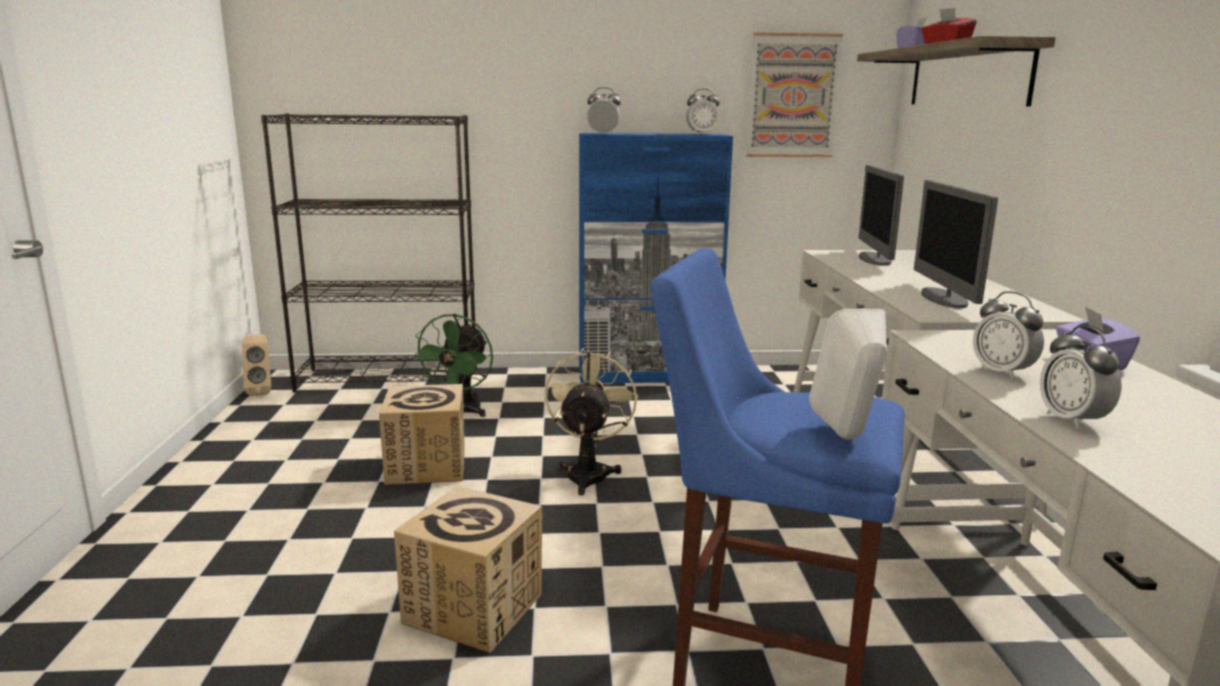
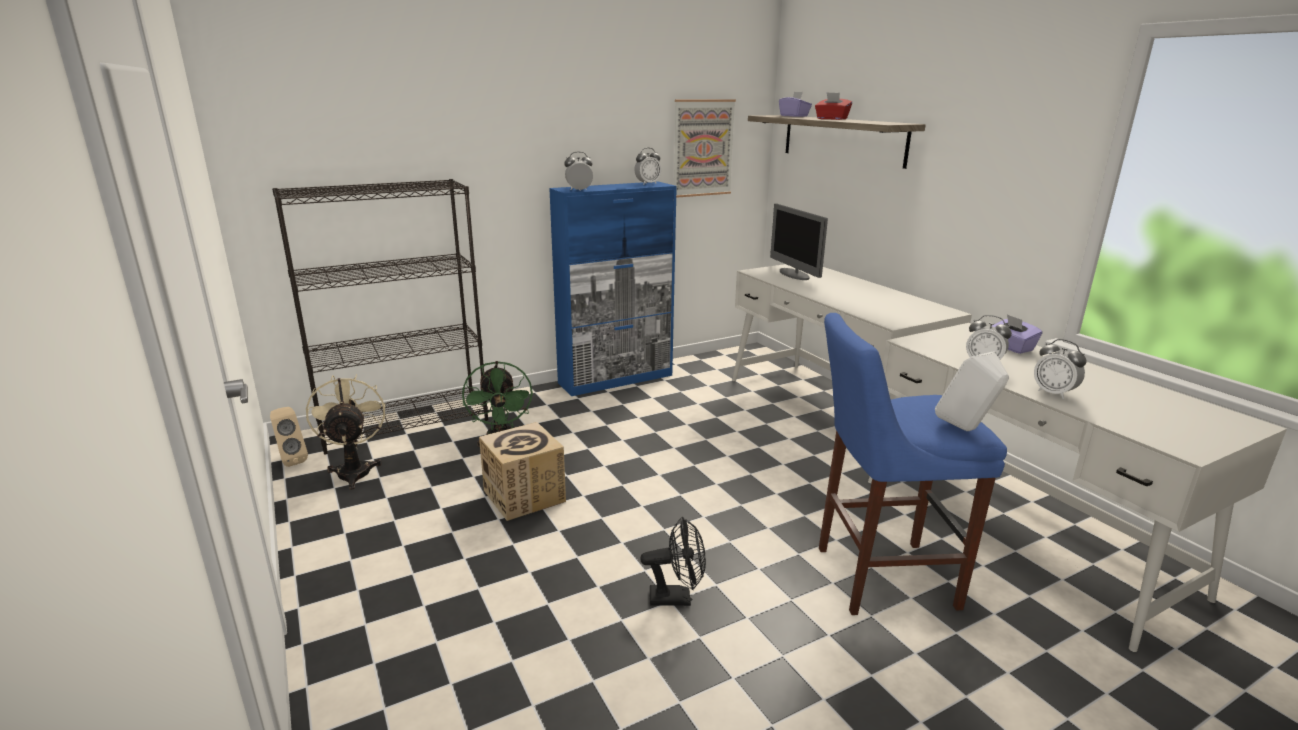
camera: 25 degrees left, 5 degrees up
(474, 608) = (677, 598): cardboard box -> black fan
(588, 472) = (651, 471): beige fan -> beige fan (354, 469)
(944, 299) = (879, 307): monitor -> none

